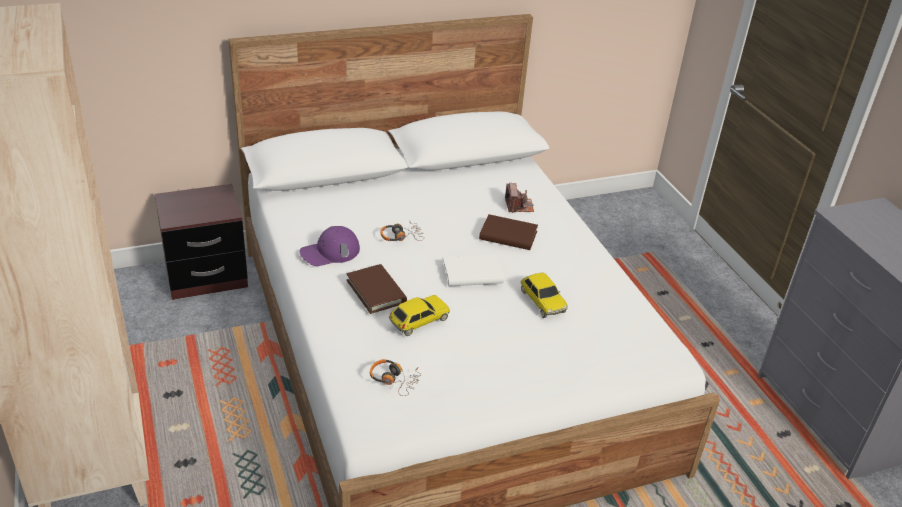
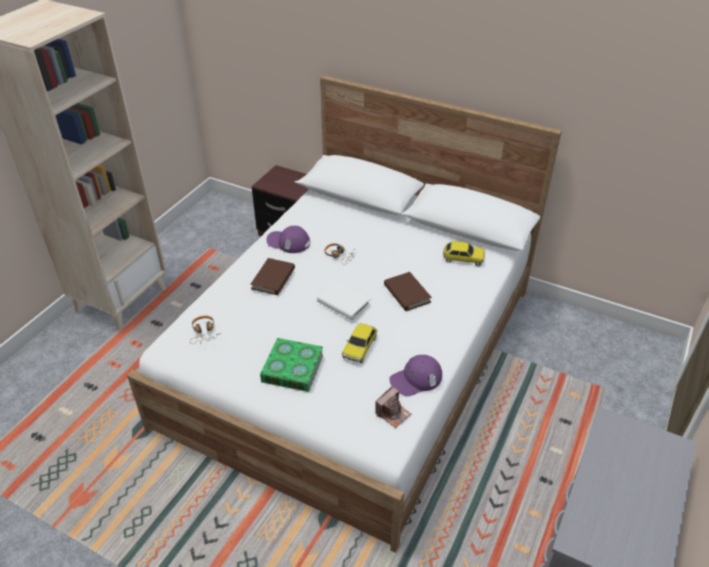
camera: 50 degrees right, 5 degrees up
(418, 321) = (266, 309): toy car -> toy car (463, 259)
(519, 206) = (447, 279): camera -> camera (393, 413)
(519, 355) = (292, 369): none -> book
(618, 296) = (416, 379): none -> purple cap

